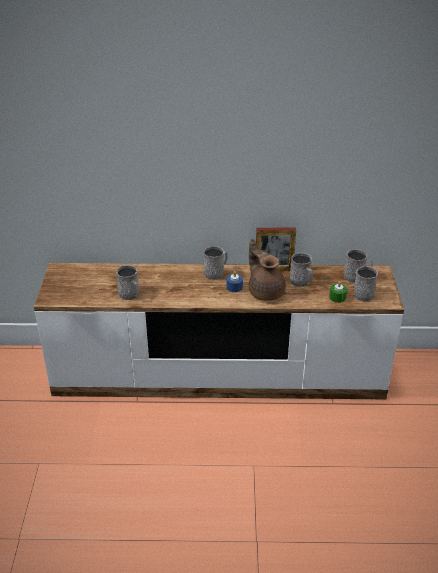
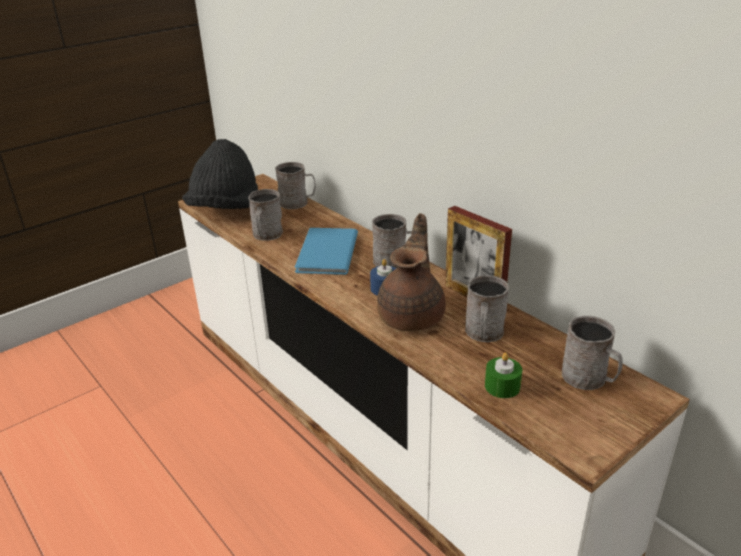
camera: 50 degrees right, 5 degrees down
(77, 295) = (225, 210): none -> black hat
(178, 287) = (325, 253): none -> blue book
(365, 293) = (560, 410): grey mug -> grey mug (297, 202)

